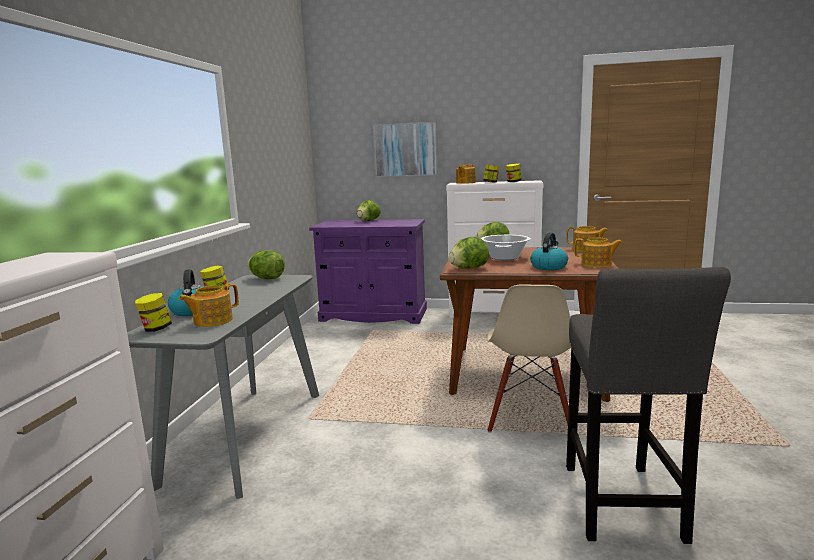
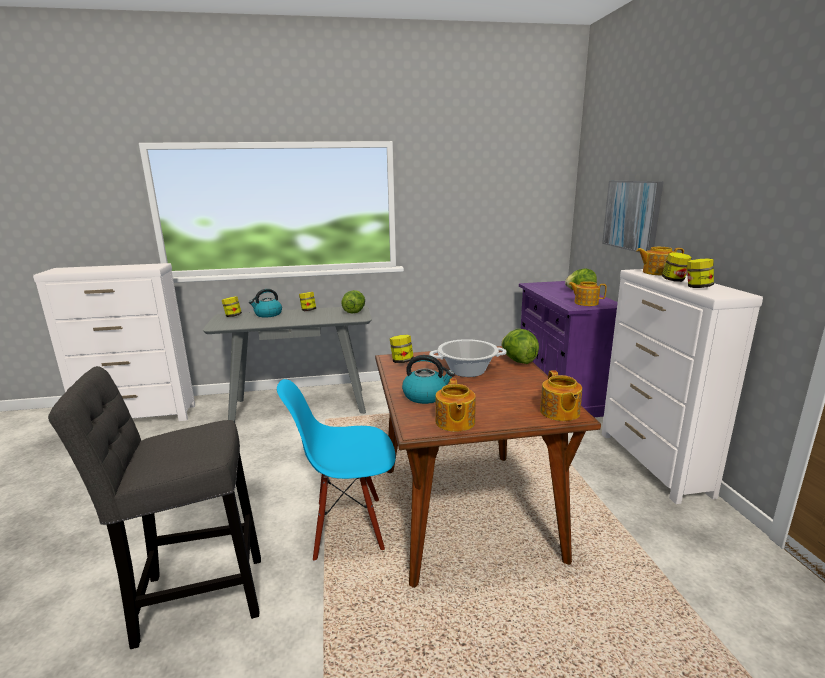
camera: 70 degrees right, 5 degrees up
(212, 321) = (245, 322): teapot -> teapot (585, 303)
(468, 268) = (402, 361): lettuce -> jar
(530, 420) = (348, 527): beige chair -> blue chair

